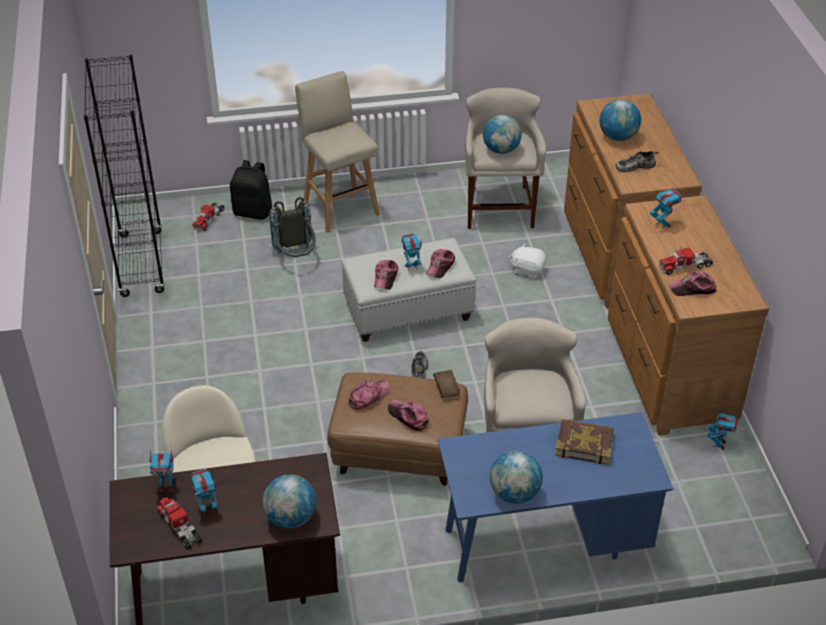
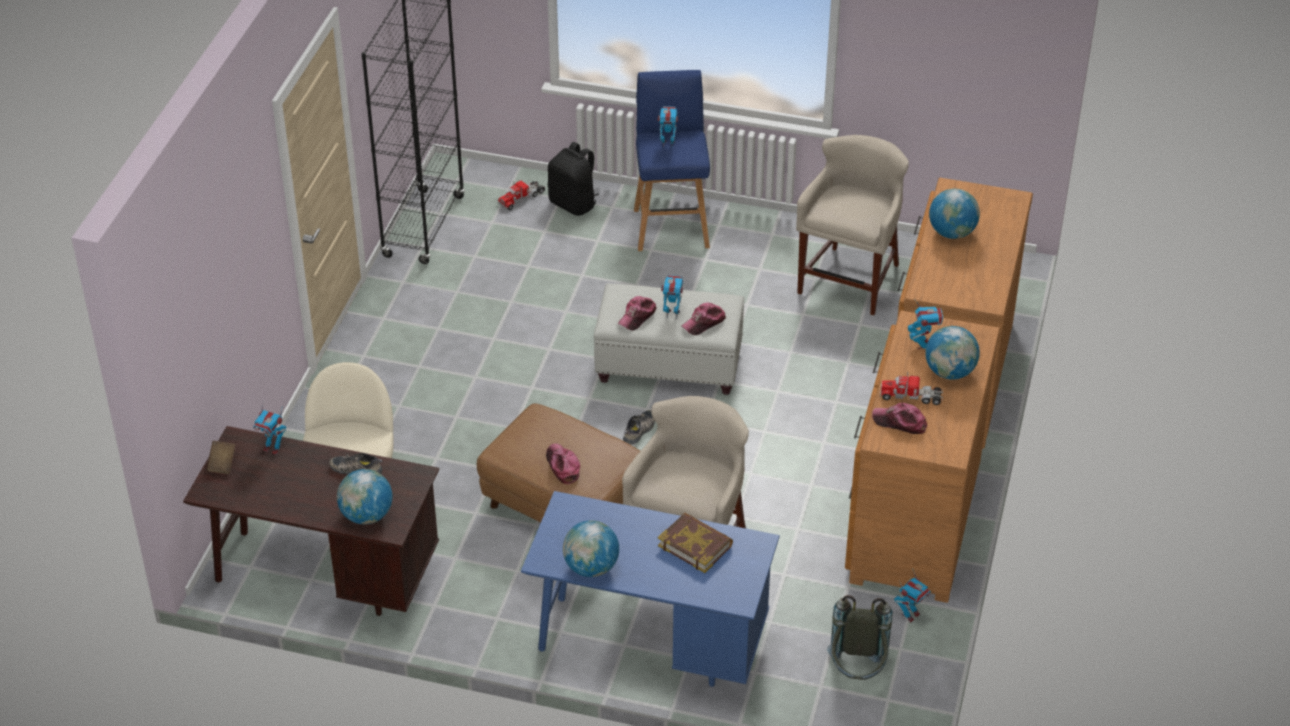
camera: 25 degrees right, 0 degrees up
(180, 526) = (263, 488): toy truck -> none
(207, 509) = (297, 481): toy robot -> toy robot (667, 144)
(296, 258) = (587, 269): grey backpack -> grey backpack (857, 672)
(340, 207) = (671, 226): beige stool -> blue stool
(368, 396) = (536, 433): cap -> none
(446, 389) = (621, 452): brown book -> brown book (222, 463)
(501, 150) = (844, 211): globe -> globe (950, 372)
(527, 270) = (832, 360): white plush toy -> none
(635, 166) = (945, 271): shoe -> shoe (357, 468)

